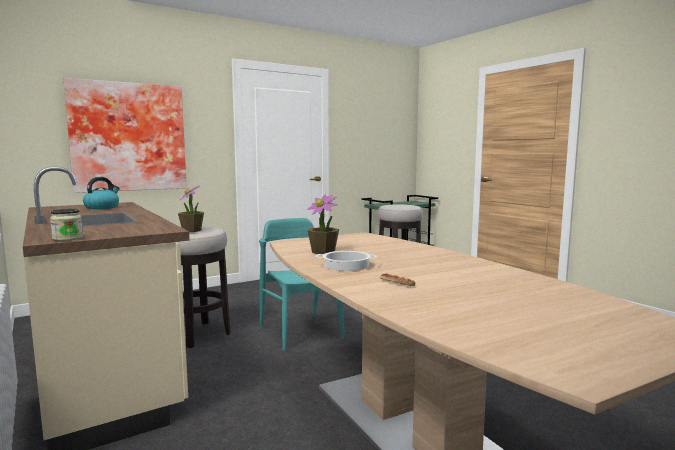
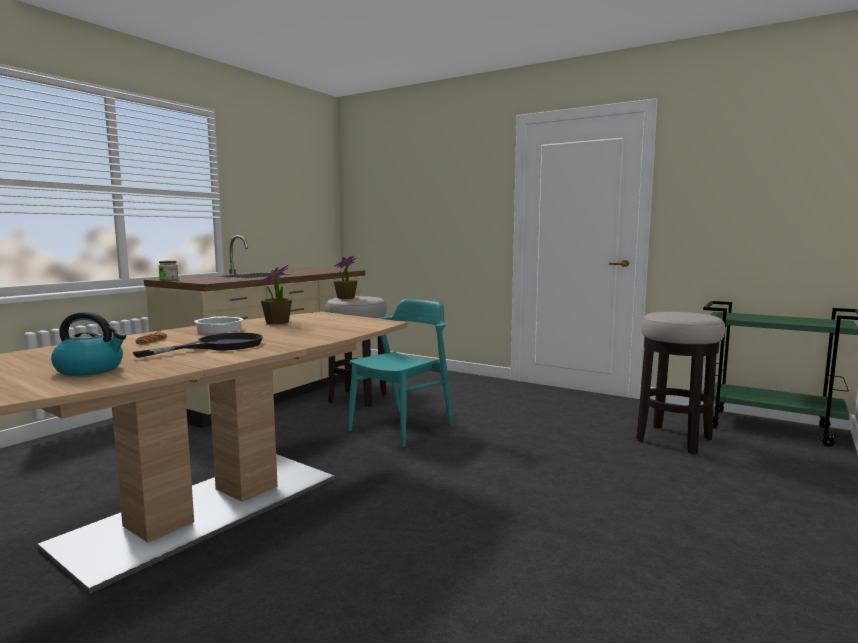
camera: 65 degrees right, 0 degrees up
(102, 207) = (319, 271): kettle -> kettle (91, 369)
(128, 137) = (418, 212): picture -> none
(441, 267) = (218, 346): none -> black frying pan

